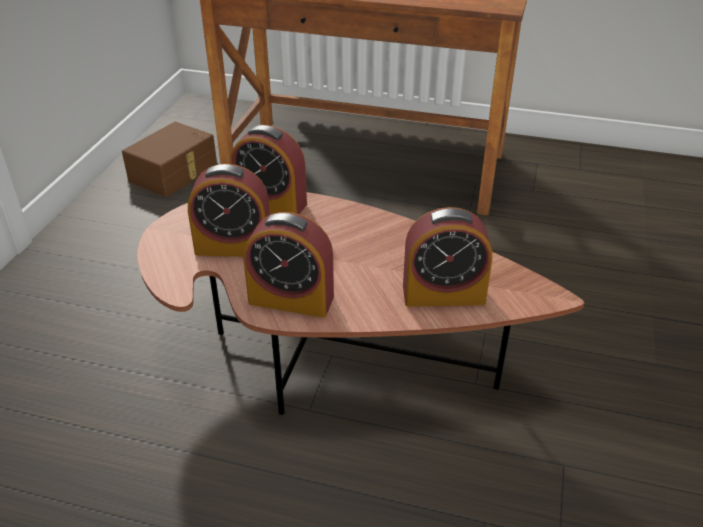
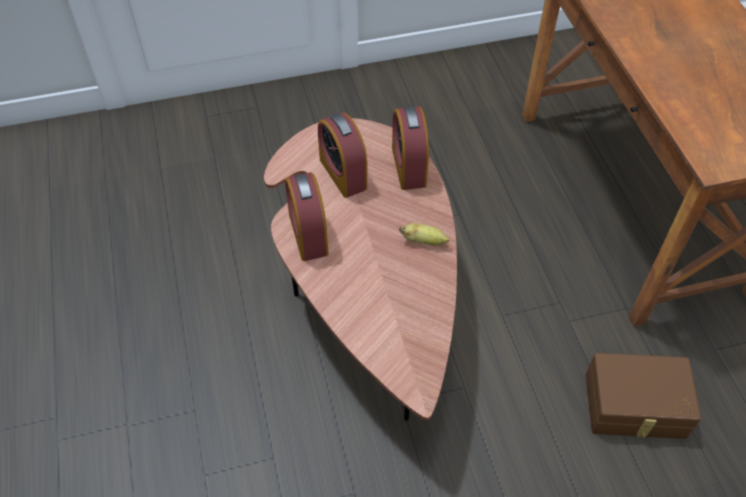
camera: 60 degrees right, 15 degrees up
(175, 173) = (499, 86): brown storage box -> brown storage box (635, 407)
(372, 228) = (424, 241): none -> banana
(443, 294) = (373, 319): alarm clock -> none

